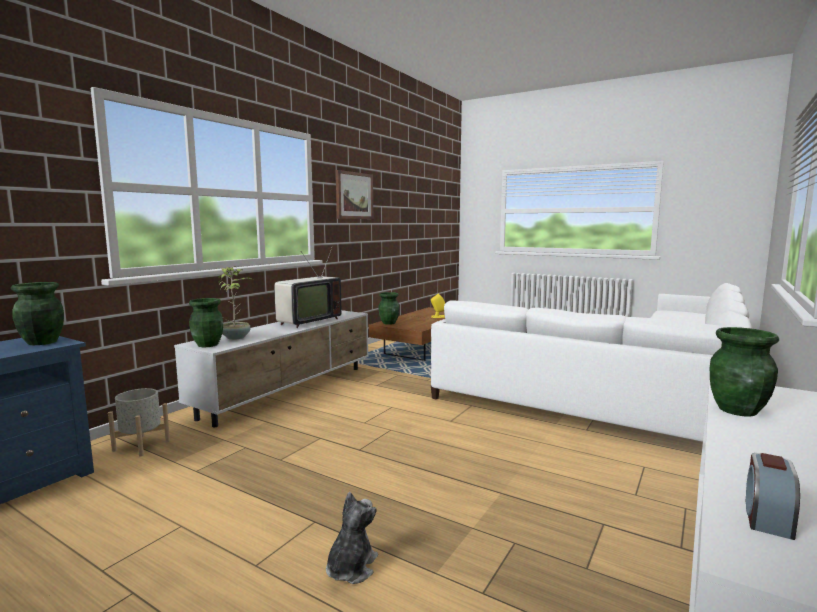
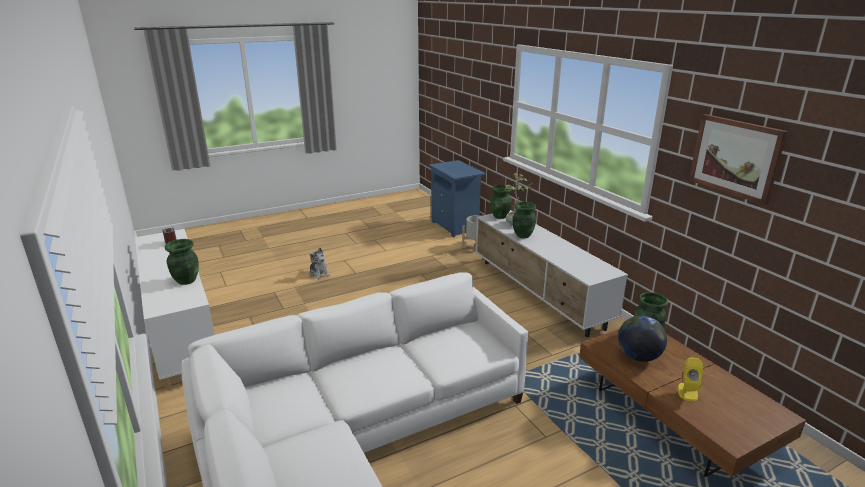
camera: 120 degrees right, 15 degrees up
(42, 342) = (462, 172): green vase -> green vase (522, 235)
(306, 321) = (559, 251): television -> none
(418, 323) = (638, 356): none -> globe

